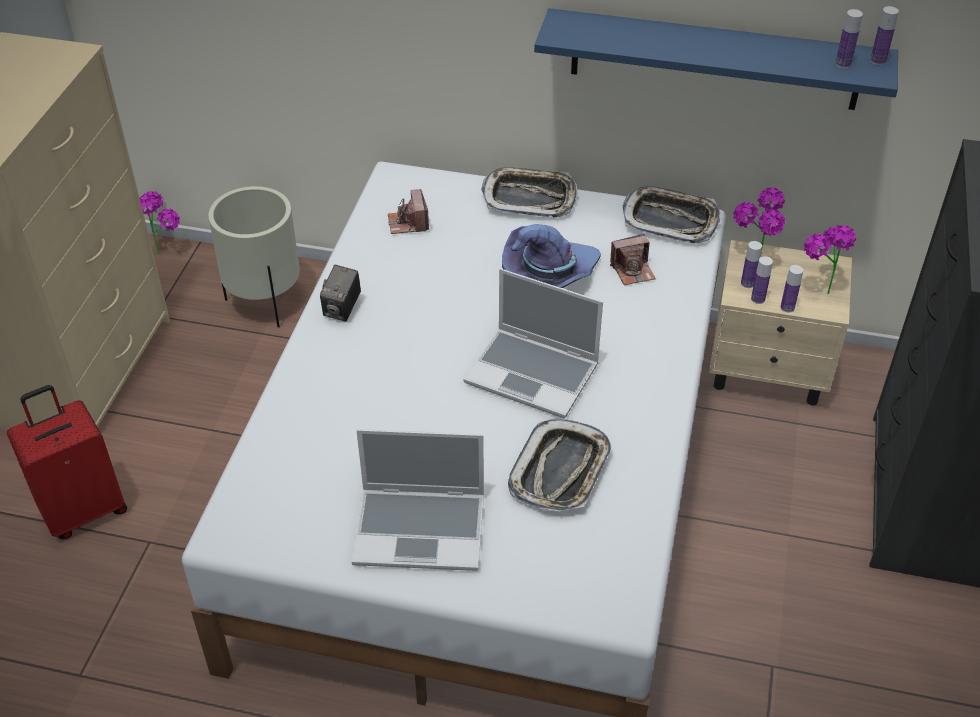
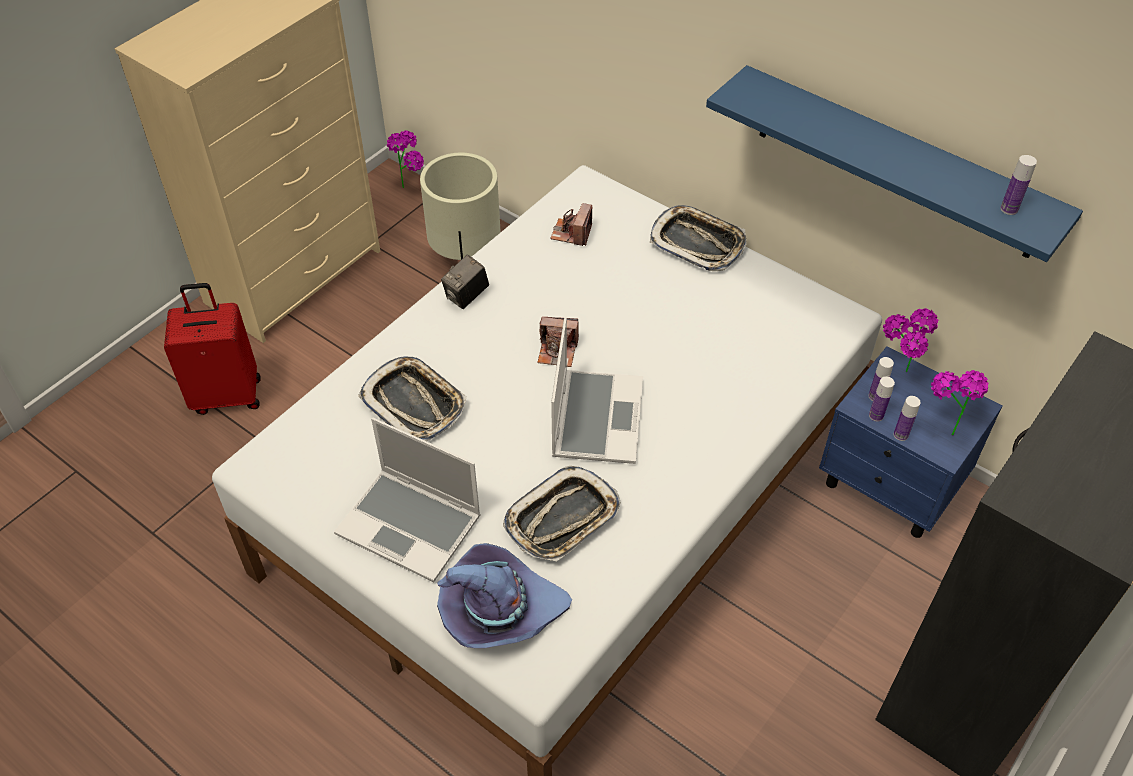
camera: 25 degrees right, 5 degrees up
(534, 374) = (596, 417): laptop -> laptop turned 135 degrees counterclockwise
(549, 274) = (670, 324): purple hat -> purple hat (499, 610)
(632, 270) = (750, 347): camera -> camera (557, 351)
(670, 220) = (820, 308): tray -> tray (414, 403)
(769, 370) = (892, 485): beige nightstand -> blue nightstand
(878, 61) = (1050, 216): bottle -> none

